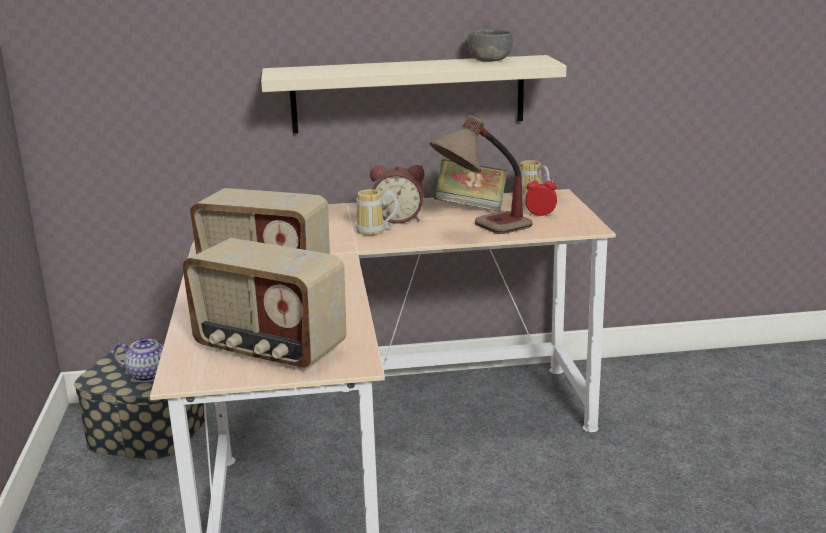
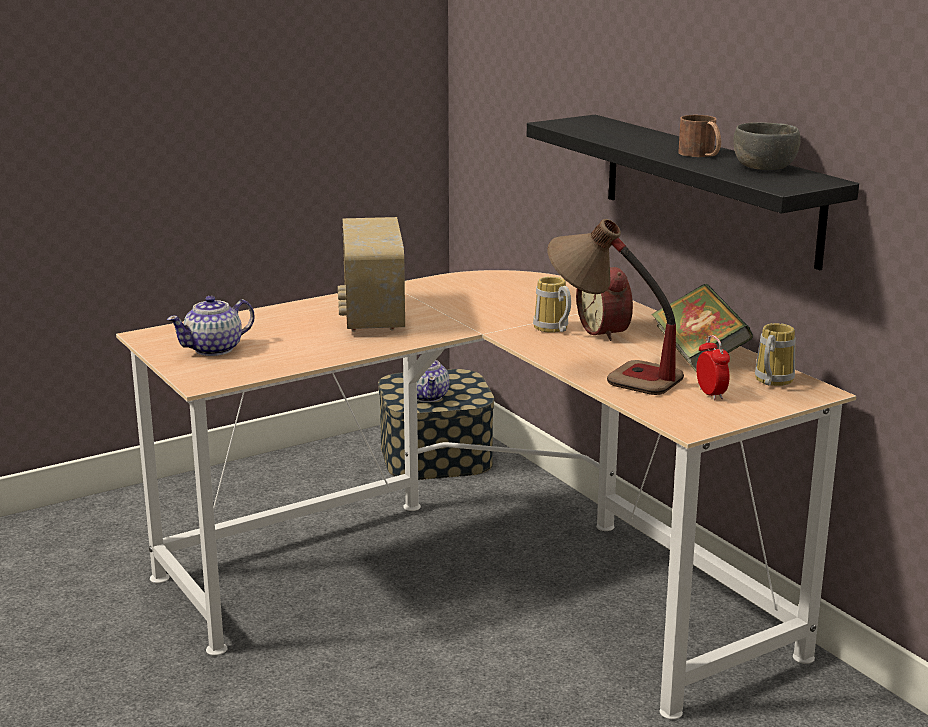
camera: 65 degrees right, 0 degrees up
(269, 350) = (215, 349): radio -> teapot
(408, 94) = (709, 188): beige shelf -> black shelf
(437, 64) = (701, 155): none -> brown mug

